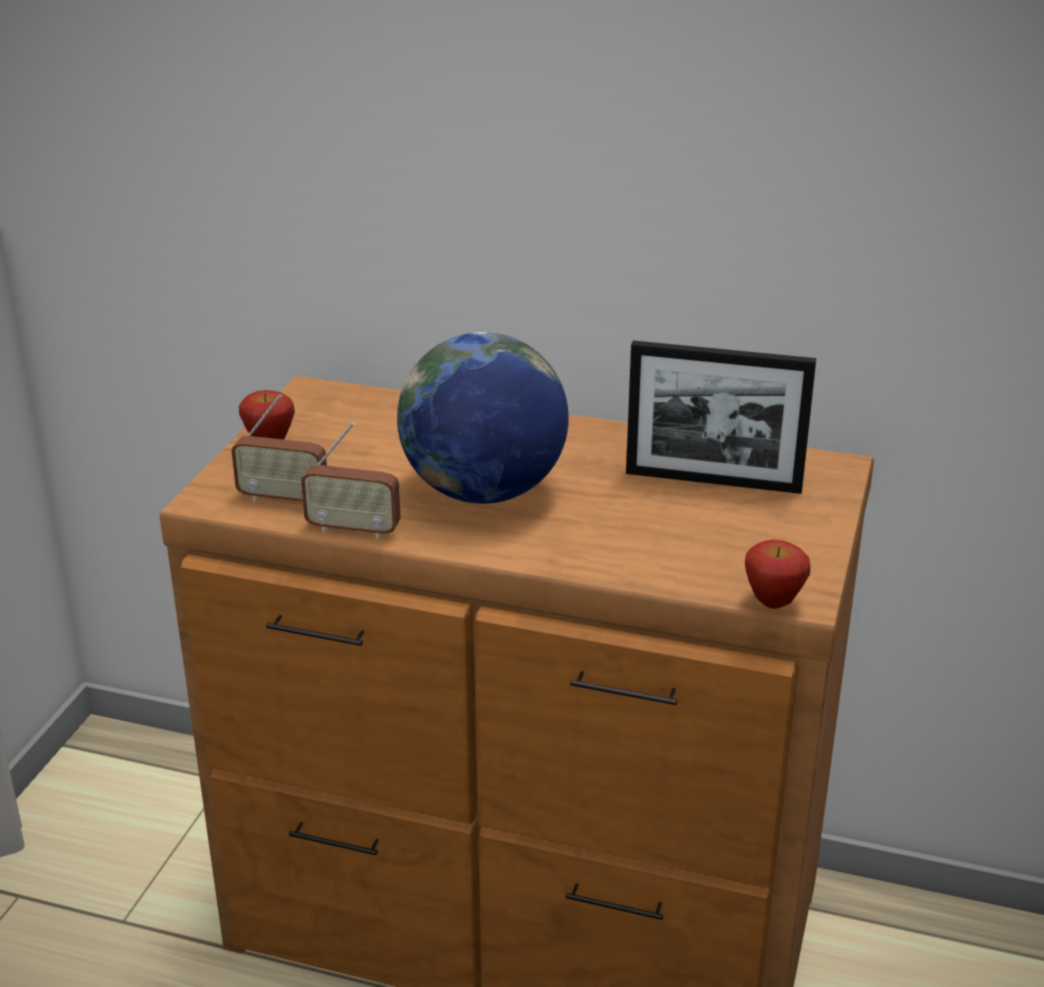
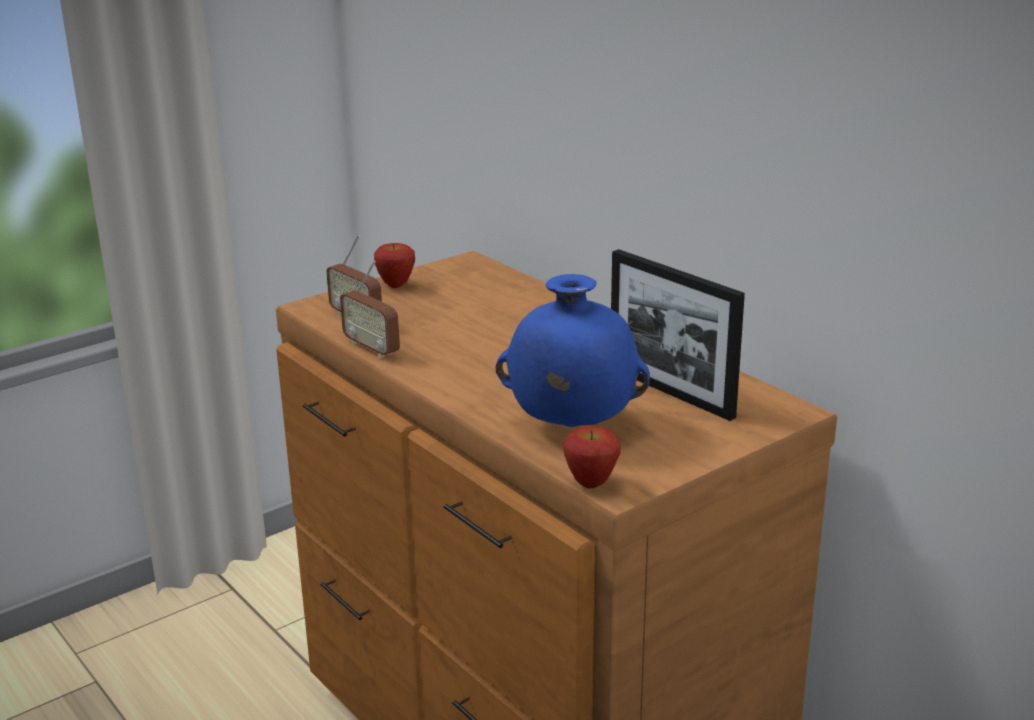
camera: 35 degrees right, 5 degrees down
(483, 492) = (490, 351): globe -> none
(674, 549) = (570, 426): none -> blue vase

